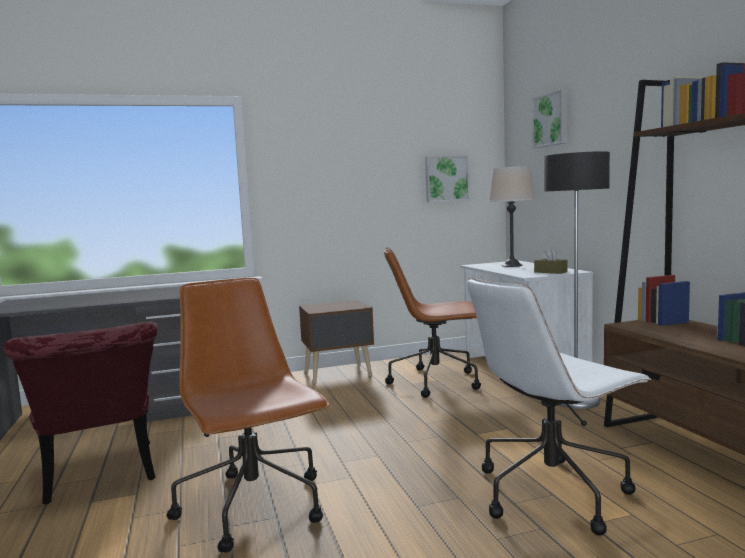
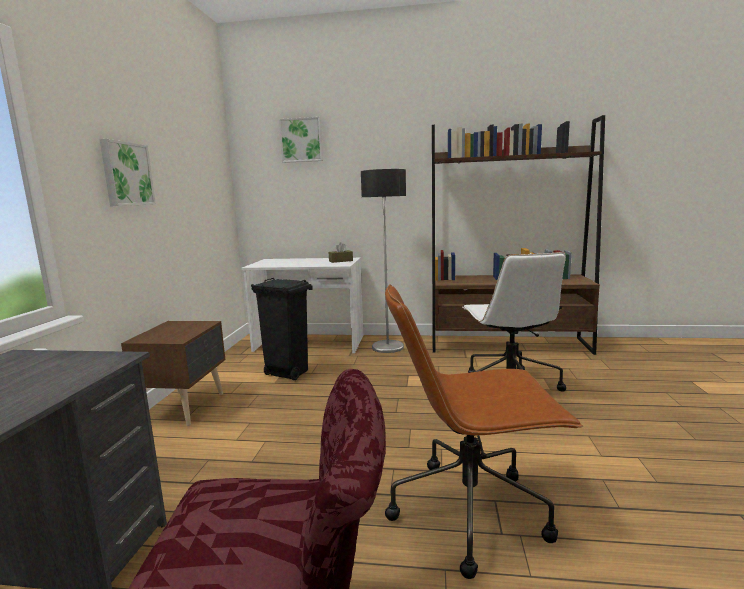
camera: 65 degrees left, 5 degrees up
(437, 382) = (287, 373): brown office chair -> black trash can
(446, 178) = (206, 184): picture -> picture (126, 174)
(512, 265) = (286, 262): beige table lamp -> none

